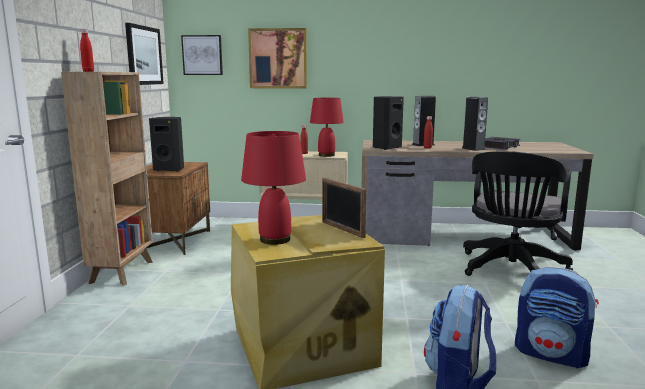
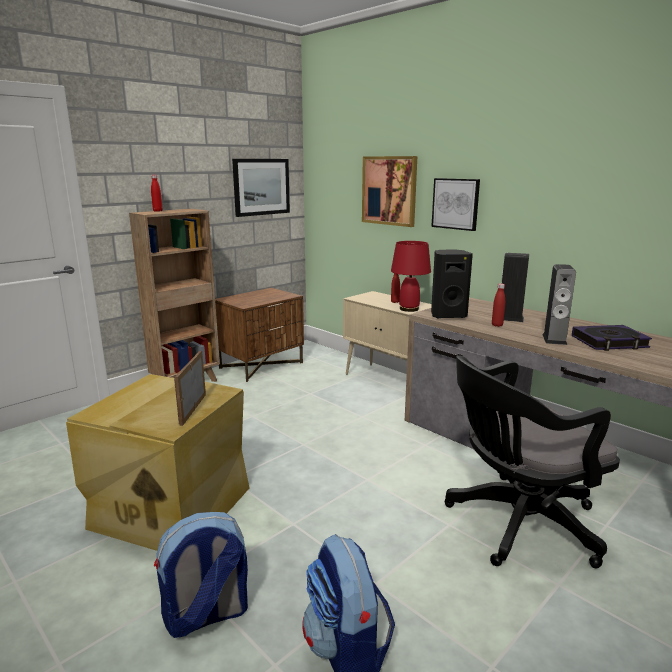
camera: 40 degrees right, 5 degrees up
(170, 169) = (253, 299): black speaker -> none
(202, 55) = (328, 184): picture -> picture (455, 203)
(275, 240) = (129, 401): red table lamp -> none

